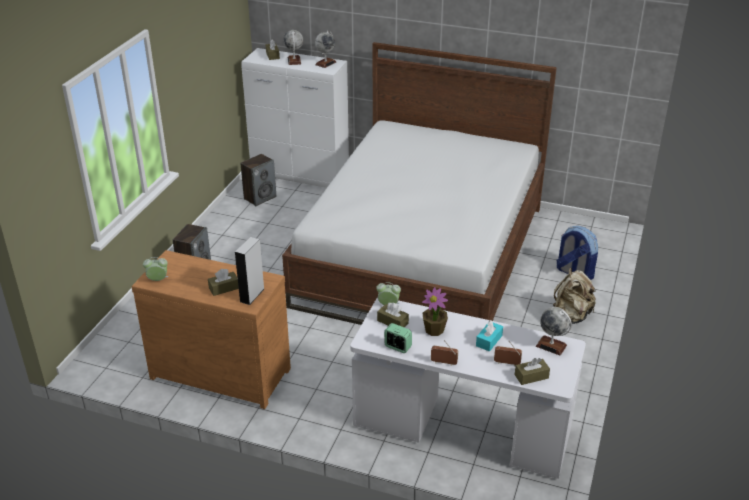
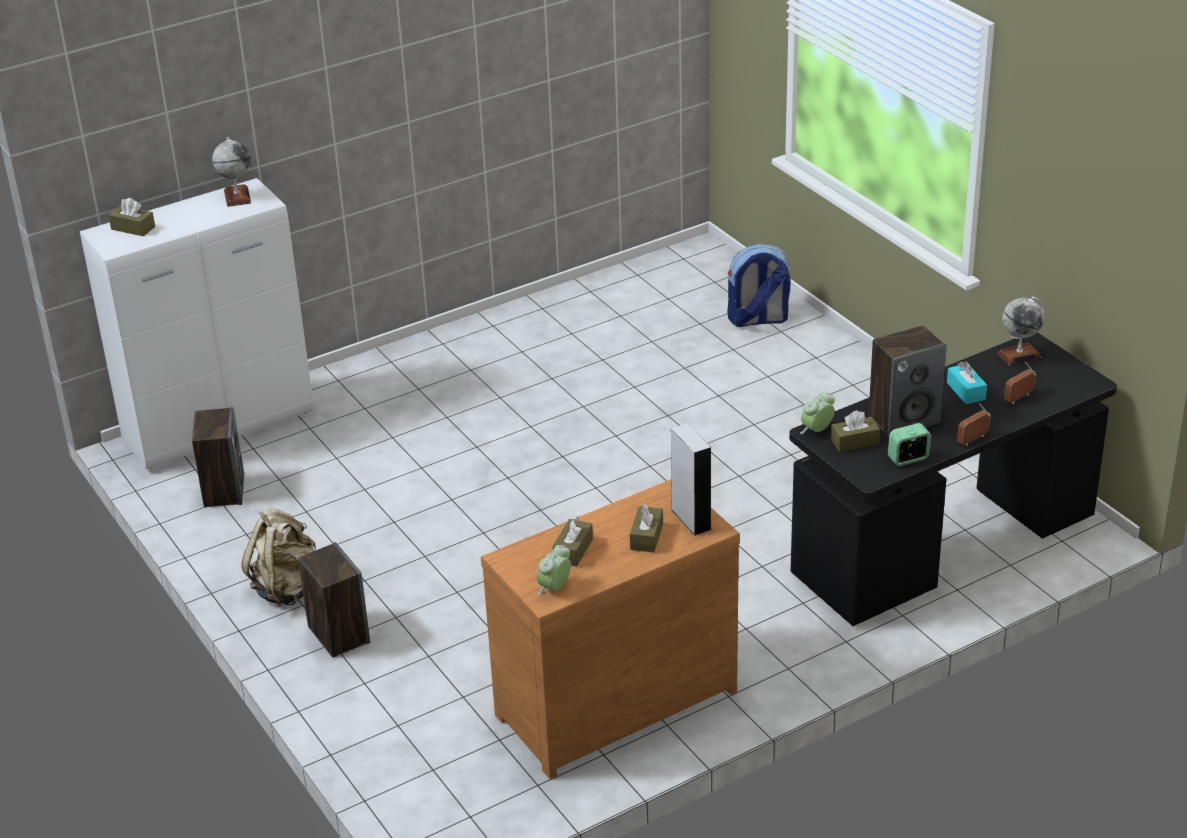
camera: 50 degrees left, 0 degrees up
(294, 61) = (184, 217): globe -> none
(423, 255) = (572, 412): bed -> none
(434, 330) = (904, 419): potted plant -> speaker
(461, 429) = (944, 545): white desk -> black desk
(531, 376) = (1058, 393): brown tissue box -> brown tissue box (573, 550)
(570, 316) = (835, 366): beige backpack -> beige backpack (287, 588)

